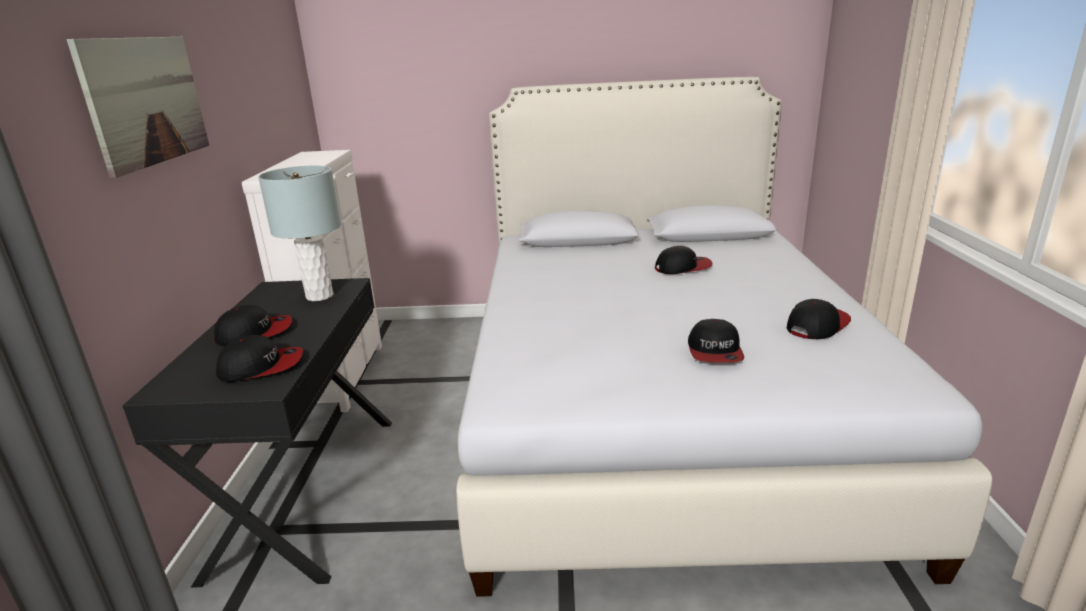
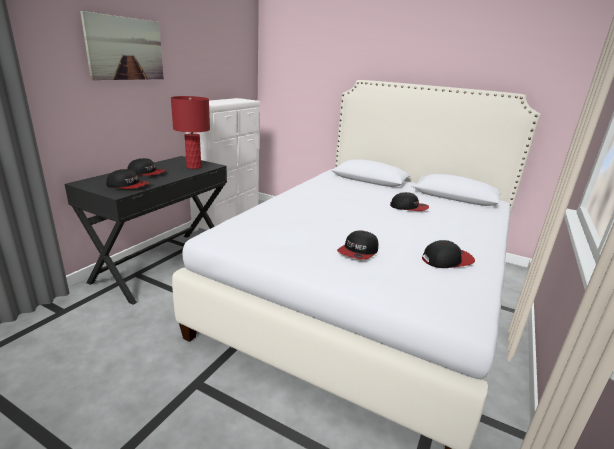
camera: 25 degrees right, 0 degrees up
(319, 296) = (193, 167): grey table lamp -> red table lamp

